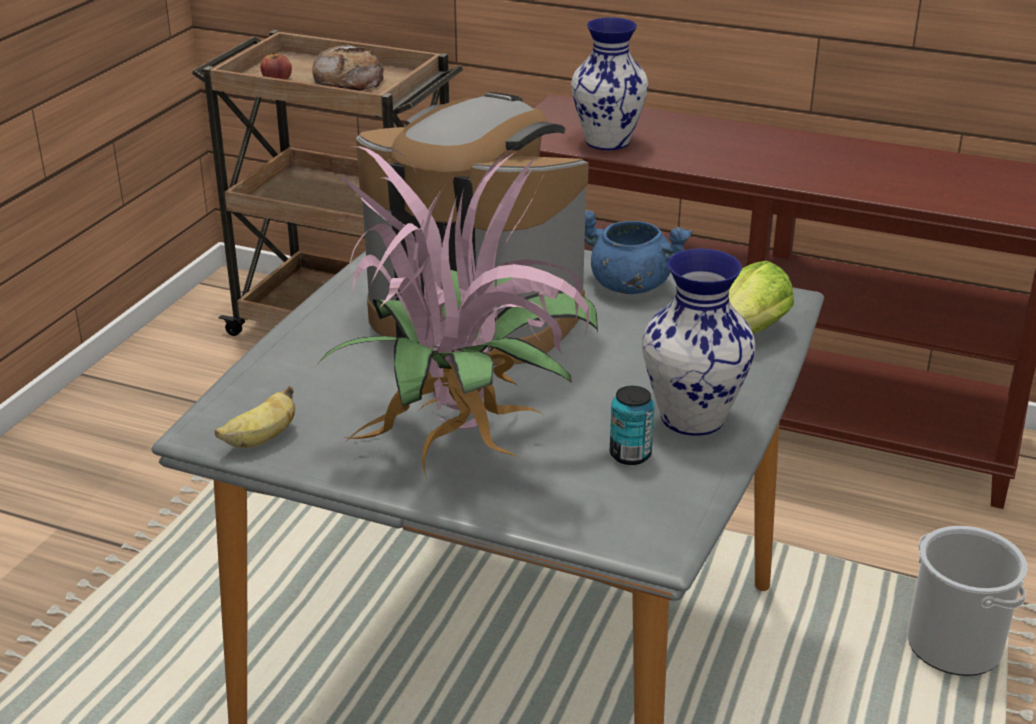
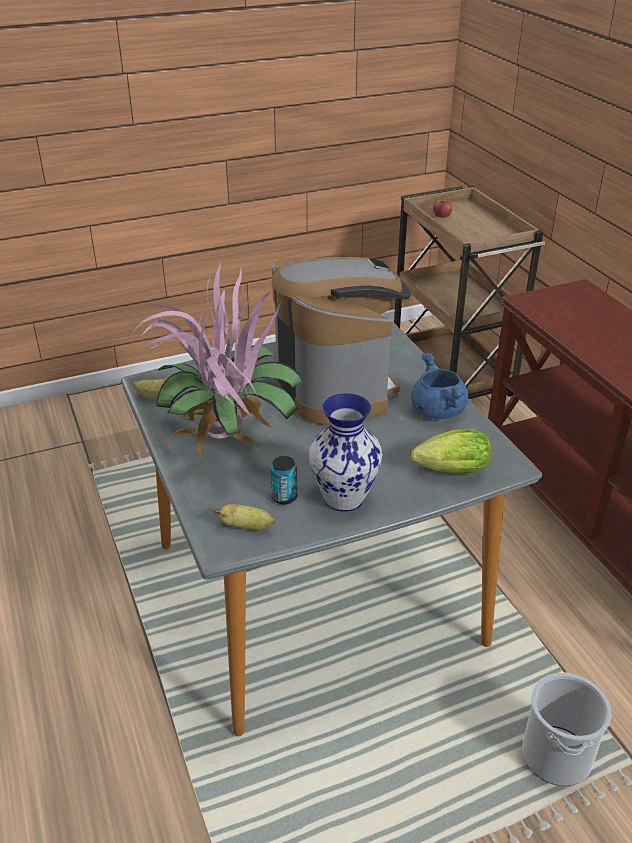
camera: 45 degrees right, 5 degrees up
(348, 80) = (477, 229): bread -> none
(606, 141) = (568, 322): vase -> none
(647, 509) = (246, 527): none -> banana

